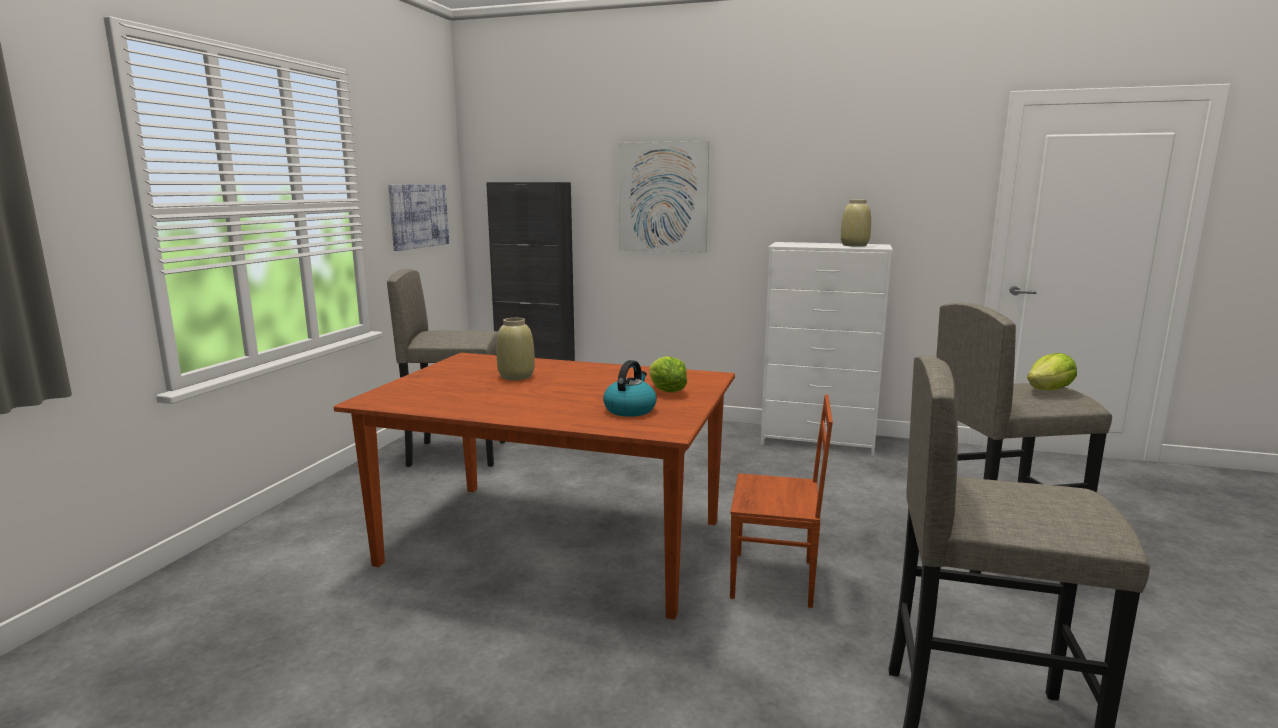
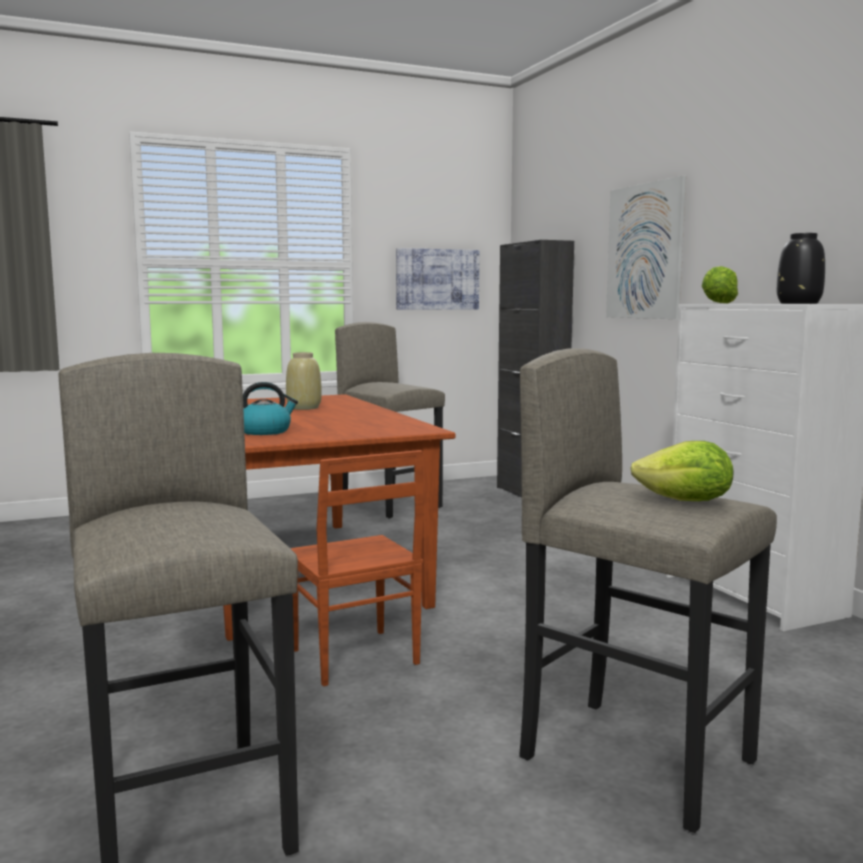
camera: 50 degrees right, 5 degrees down
(666, 391) = (340, 429): lettuce -> lettuce (719, 303)
(854, 245) = (799, 303): beige vase -> black vase

